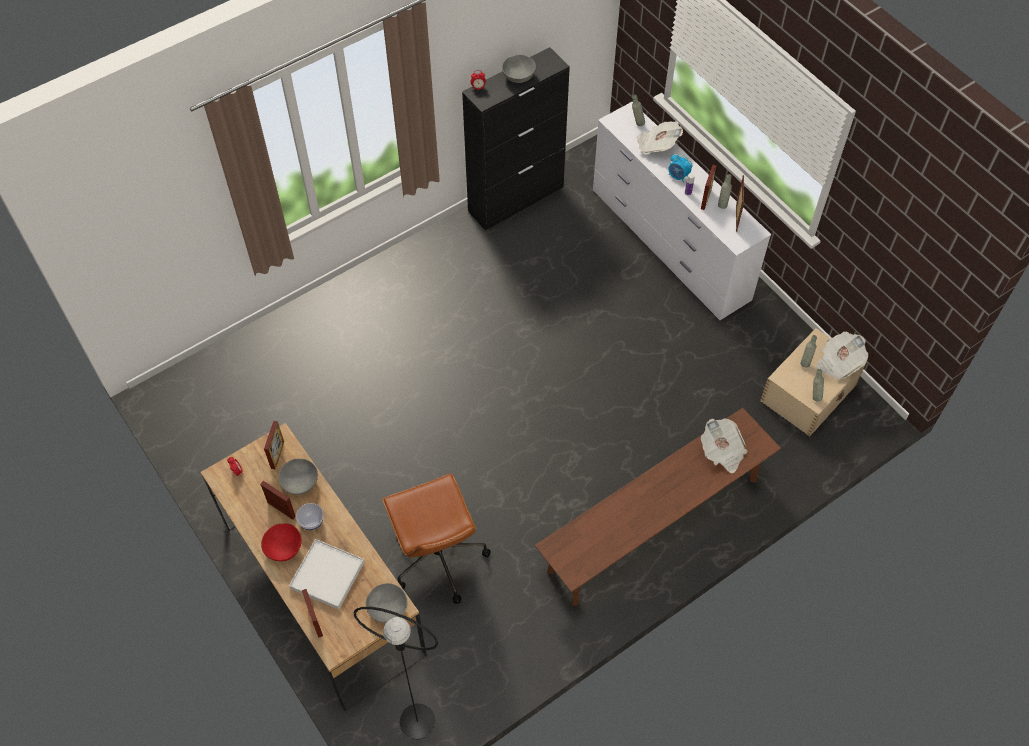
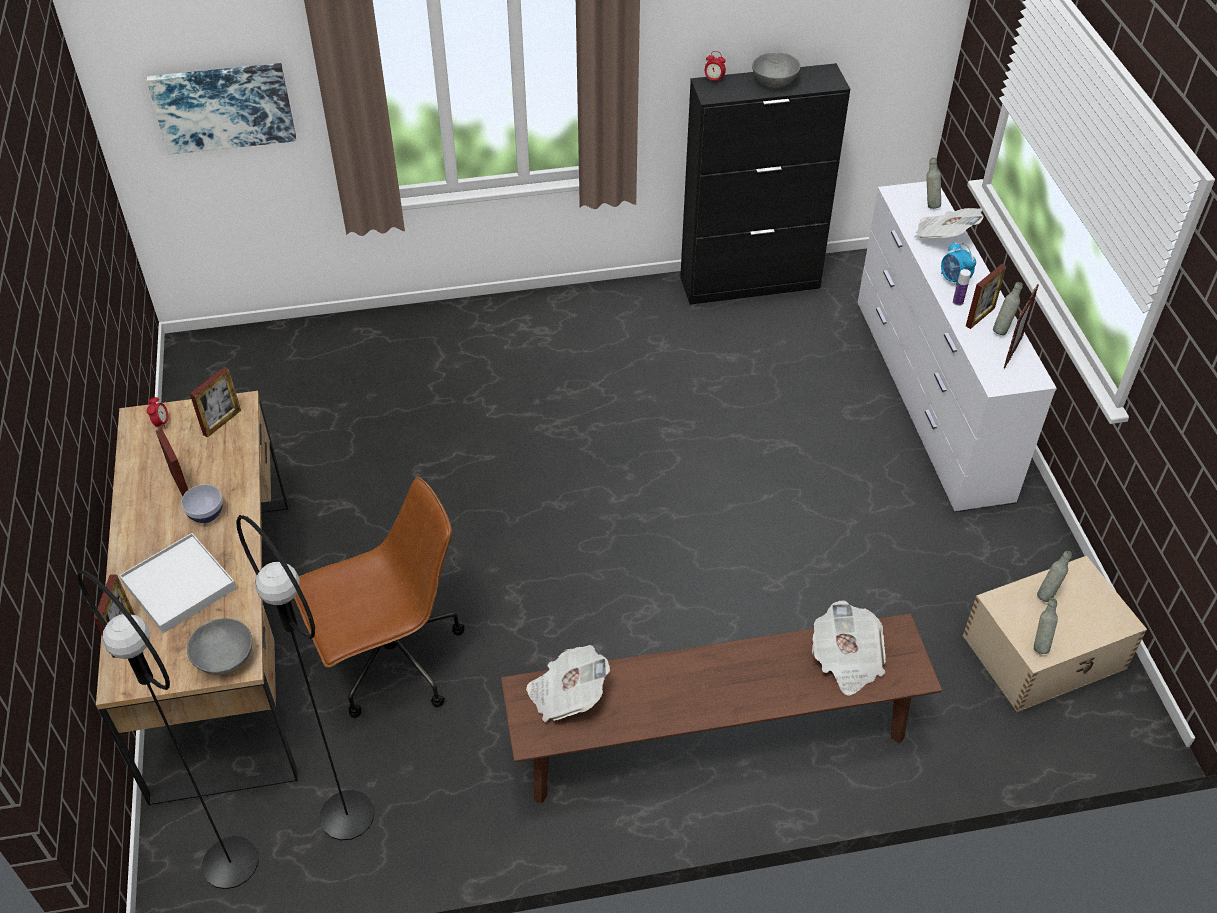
camera: 25 degrees right, 10 degrees down
(160, 229) = (223, 106): none -> picture
(283, 548) = (150, 531): red bowl -> none
(300, 483) = (225, 464): grey bowl -> none
(438, 558) = (391, 662): brown office chair -> brown office chair turned 120 degrees counterclockwise
(468, 663) = (346, 815): none -> black floor lamp
(838, 363) = (1100, 614): newspaper -> newspaper (567, 695)

